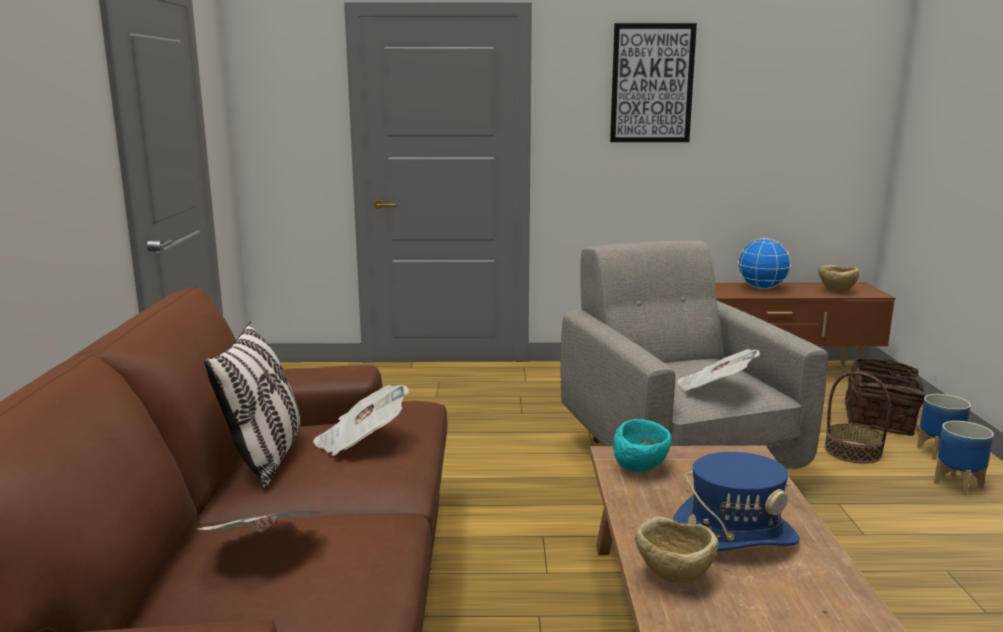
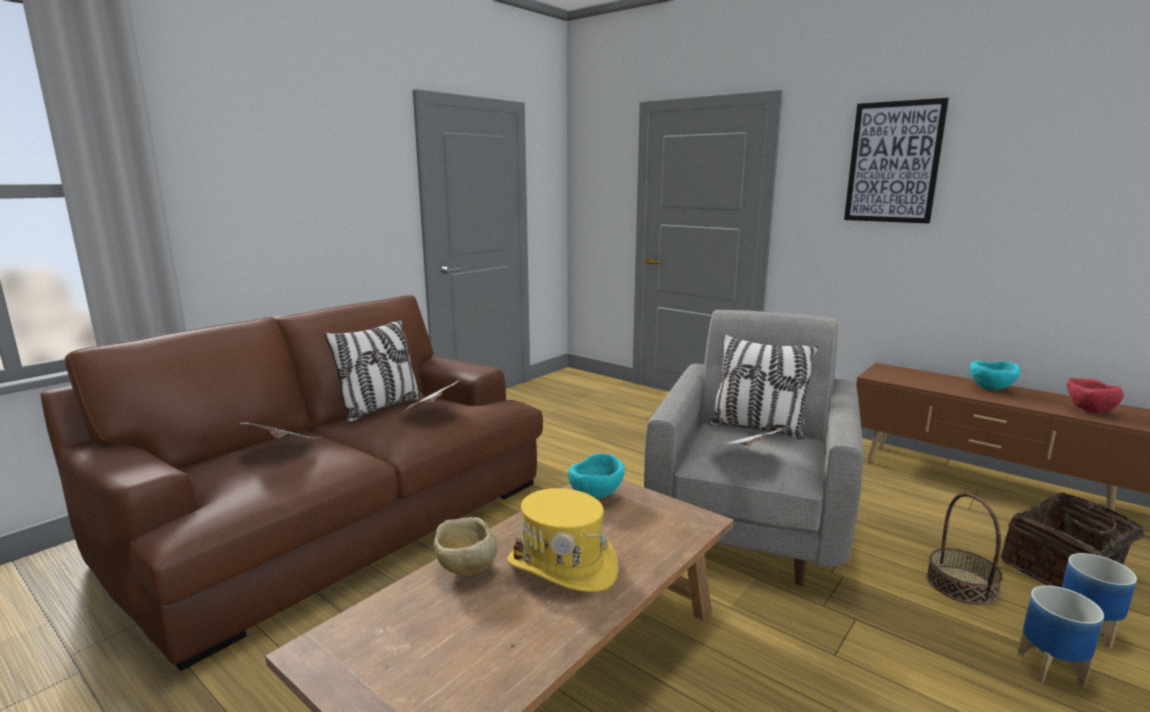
camera: 40 degrees right, 0 degrees up
(673, 362) = (757, 429): none -> pillow
(734, 535) = (562, 566): blue hat -> yellow hat
(762, 288) = (991, 389): globe -> turquoise bowl
(836, 291) = (1088, 411): beige bowl -> red bowl

